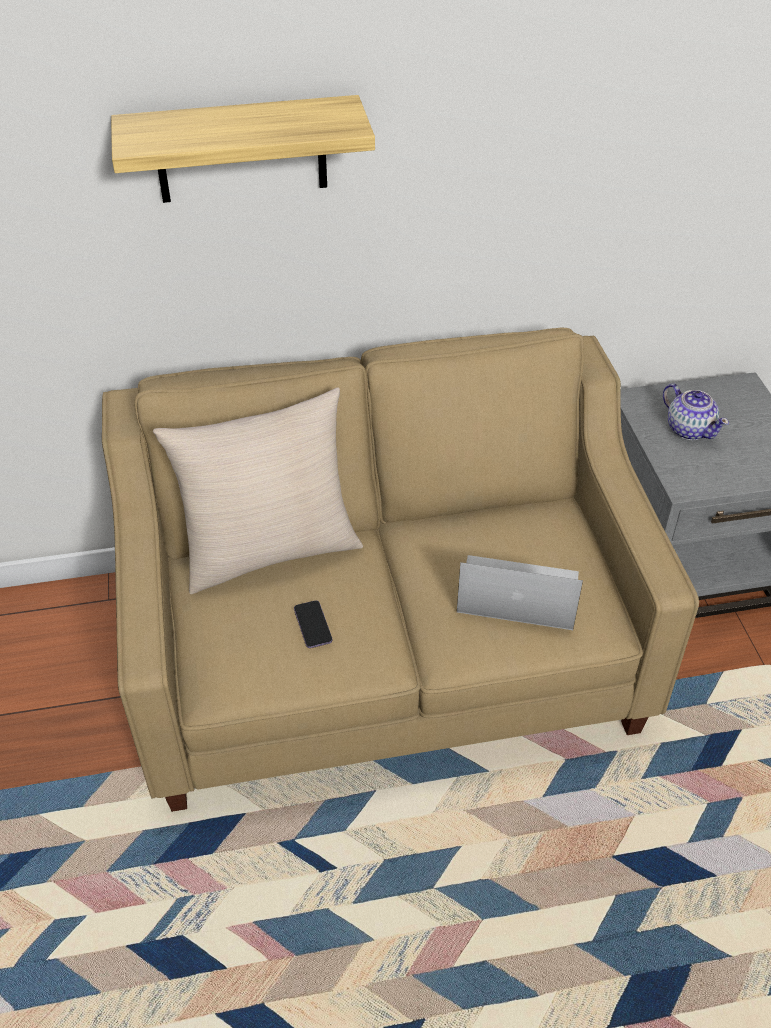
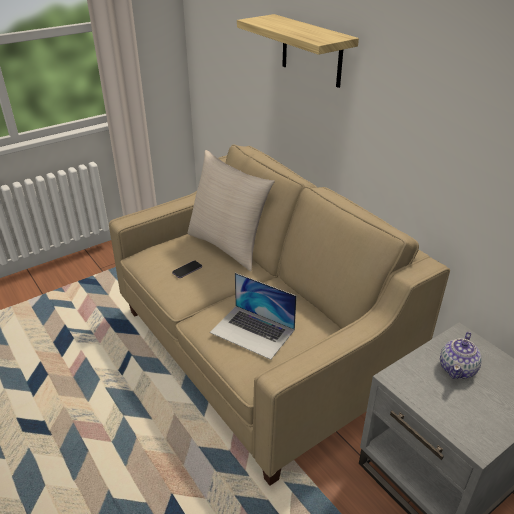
camera: 65 degrees right, 10 degrees down
(518, 592) = (252, 331): laptop -> laptop turned 135 degrees clockwise

